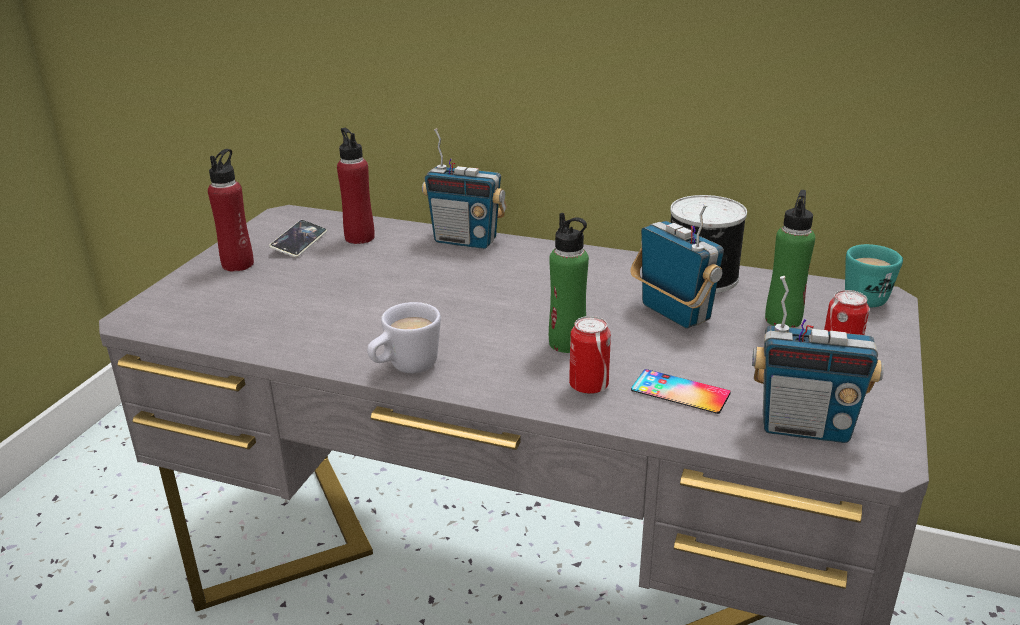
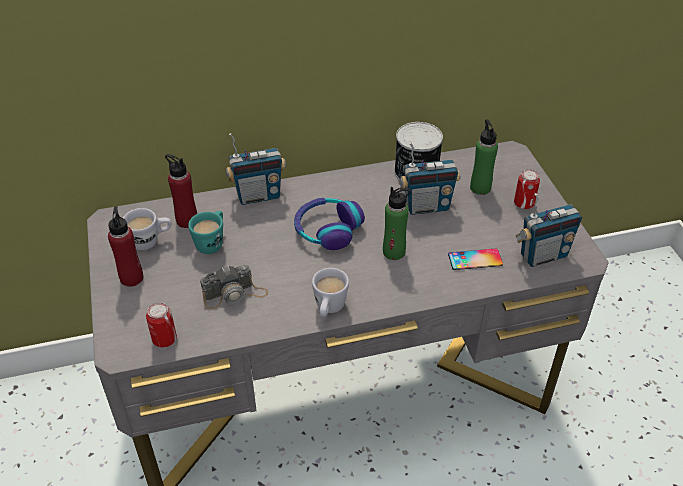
camera: 35 degrees left, 15 degrees up
(299, 242) = (151, 241): phone -> white mug
(318, 314) = (235, 294): none -> camera
(507, 294) = (327, 229): none -> headphones
(588, 386) = (431, 276): can -> can (164, 339)
(674, 313) = (426, 206): radio -> radio turned 150 degrees clockwise
(871, 297) = (507, 154): turquoise mug -> turquoise mug (212, 242)

